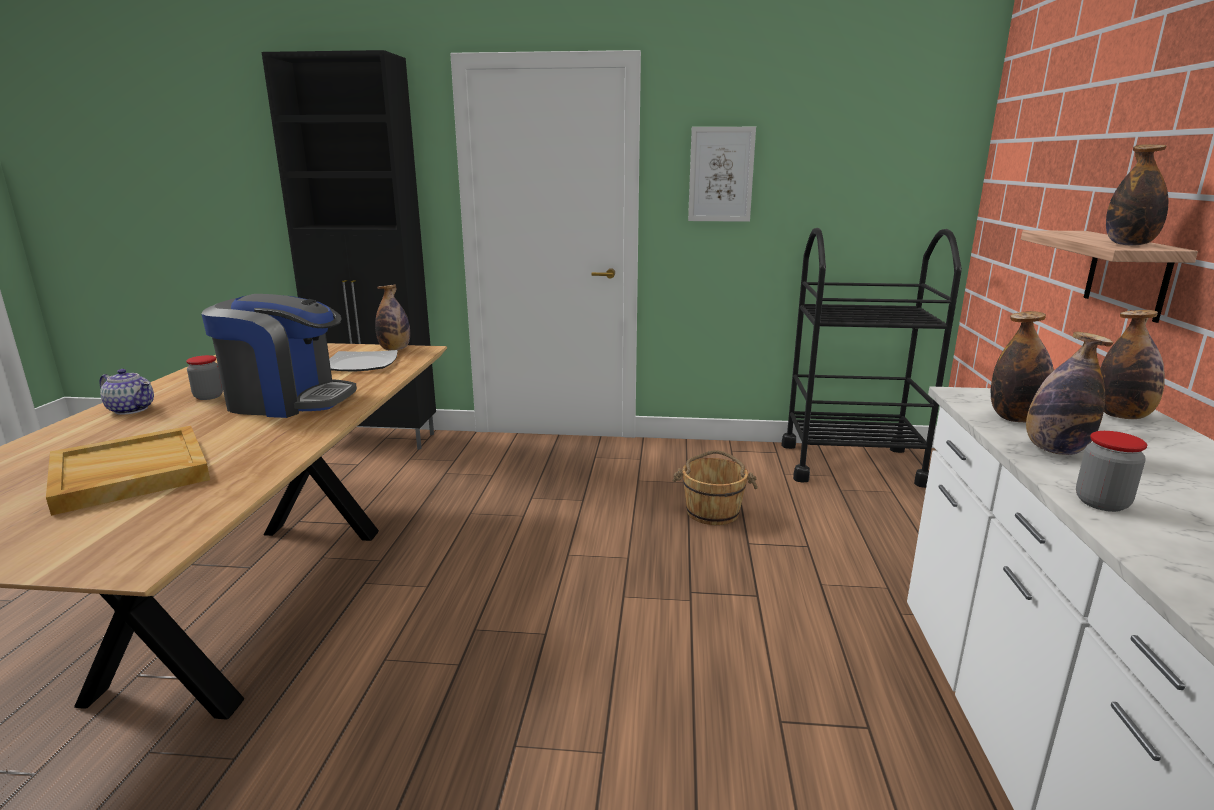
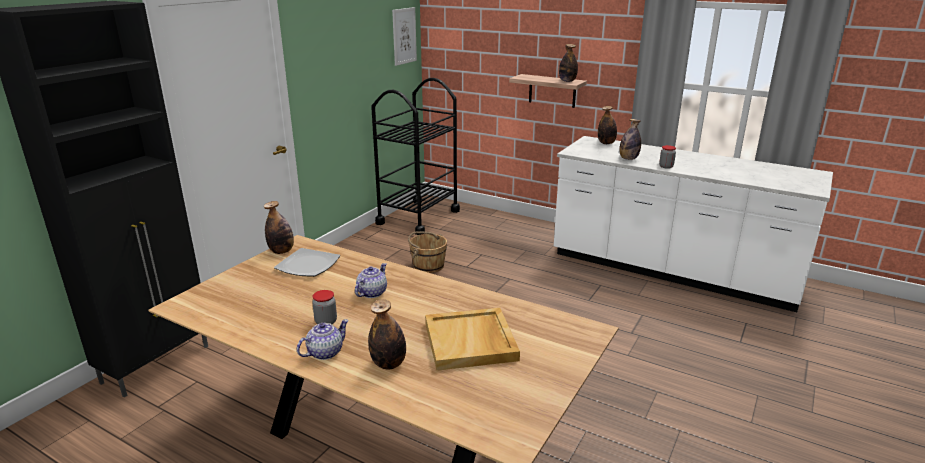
camera: 65 degrees left, 5 degrees up
(288, 400) = (371, 293): coffee machine -> teapot
(721, 174) = (326, 65): picture -> picture (404, 36)
(1016, 419) = (600, 154): bottle -> bottle (389, 364)

